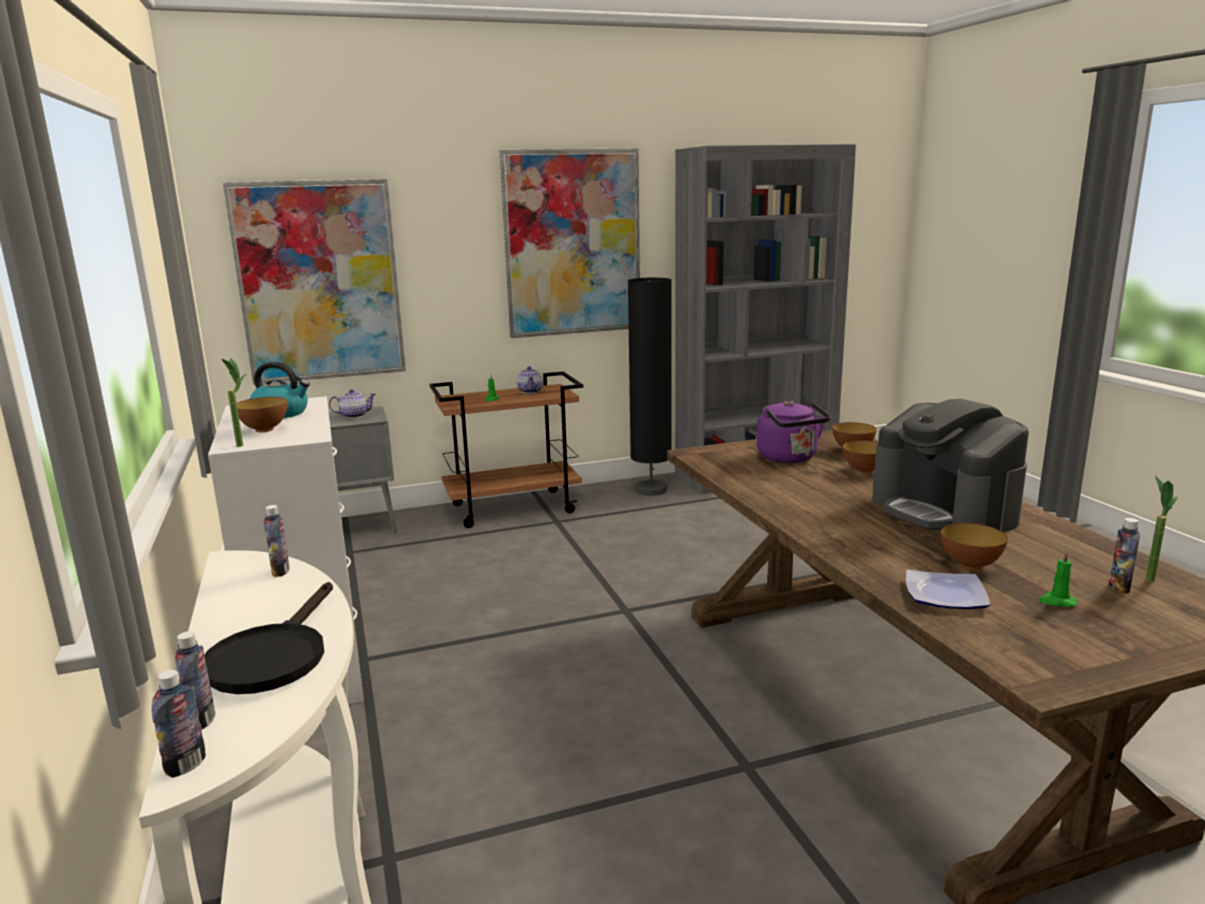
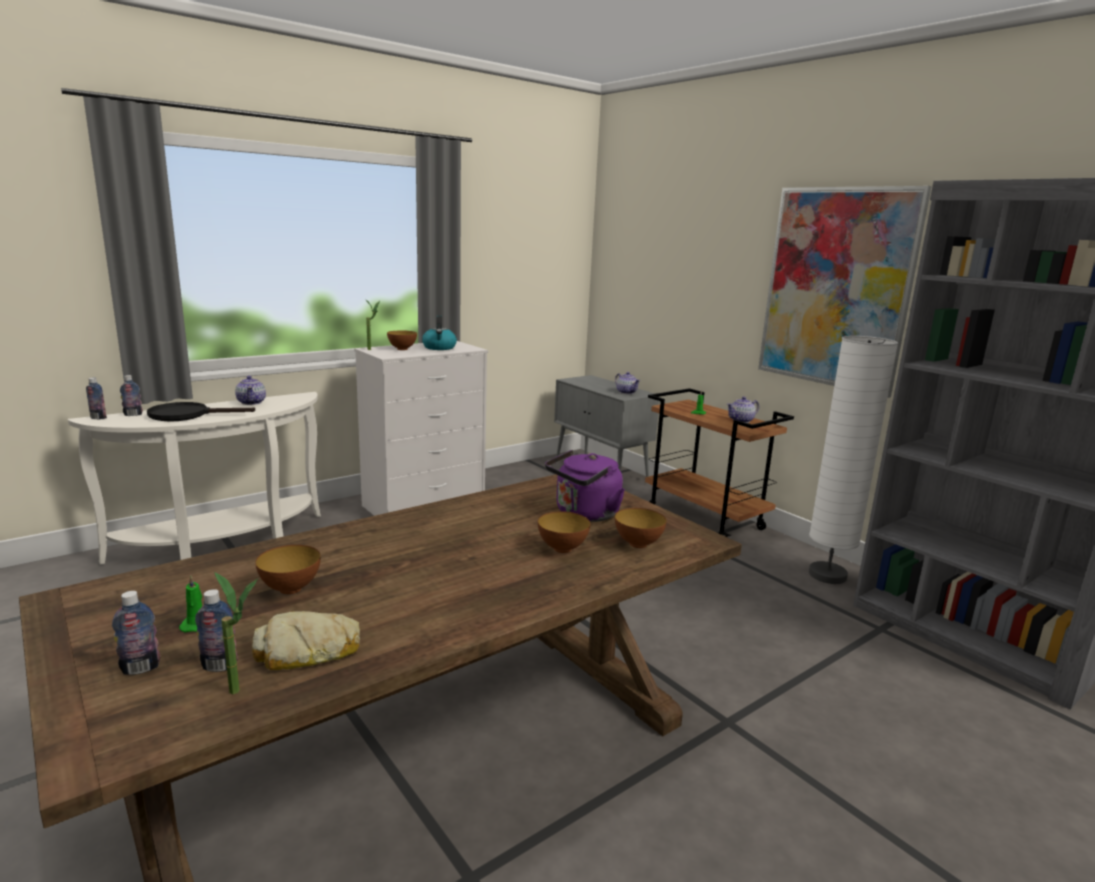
camera: 70 degrees right, 0 degrees up
(234, 600) = (251, 402): none -> teapot
(280, 571) = (286, 404): bottle -> bottle (140, 668)
(319, 282) = (646, 288): picture -> none
(651, 490) = (827, 575): black floor lamp -> white floor lamp
(945, 511) = (442, 585): coffee machine -> none
(946, 594) = (228, 574): plate -> none
(1076, 557) = (308, 651): none -> bread

